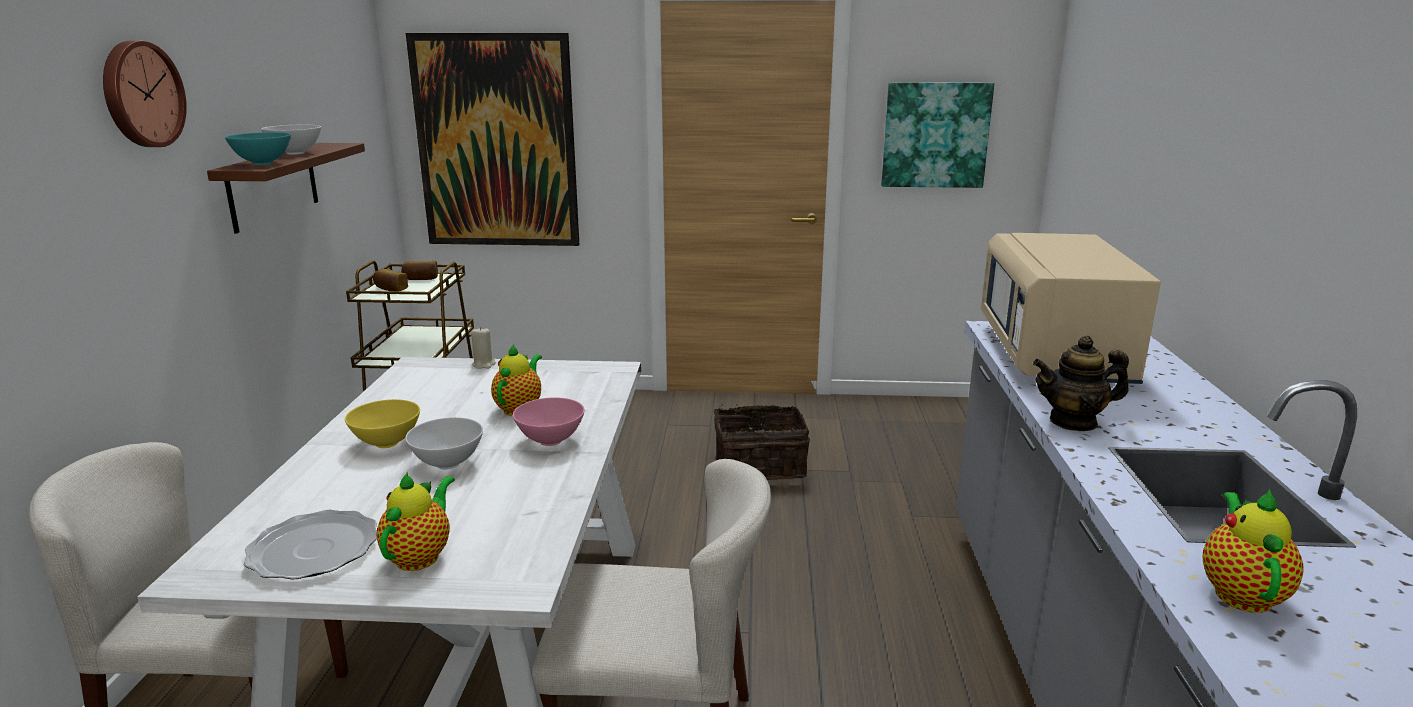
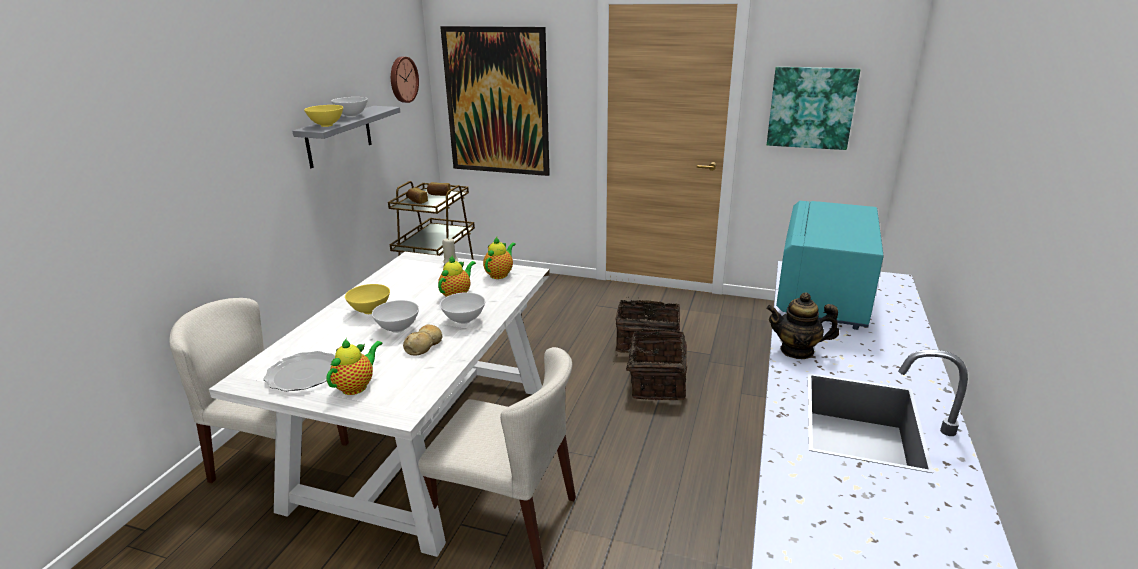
camera: 15 degrees right, 5 degrees up
(140, 94) = (249, 88): wall clock -> wall clock (402, 79)
(263, 163) = (326, 125): turquoise bowl -> yellow bowl
(273, 186) = (339, 136): brown shelf -> grey shelf
(505, 482) = (424, 345): none -> bread
(550, 441) = (464, 321): pink bowl -> white bowl
(793, 516) = (656, 382): none -> basket
(1054, 356) = (823, 296): beige microwave -> turquoise microwave
(1240, 592) = (817, 491): teapot -> teapot (500, 274)

